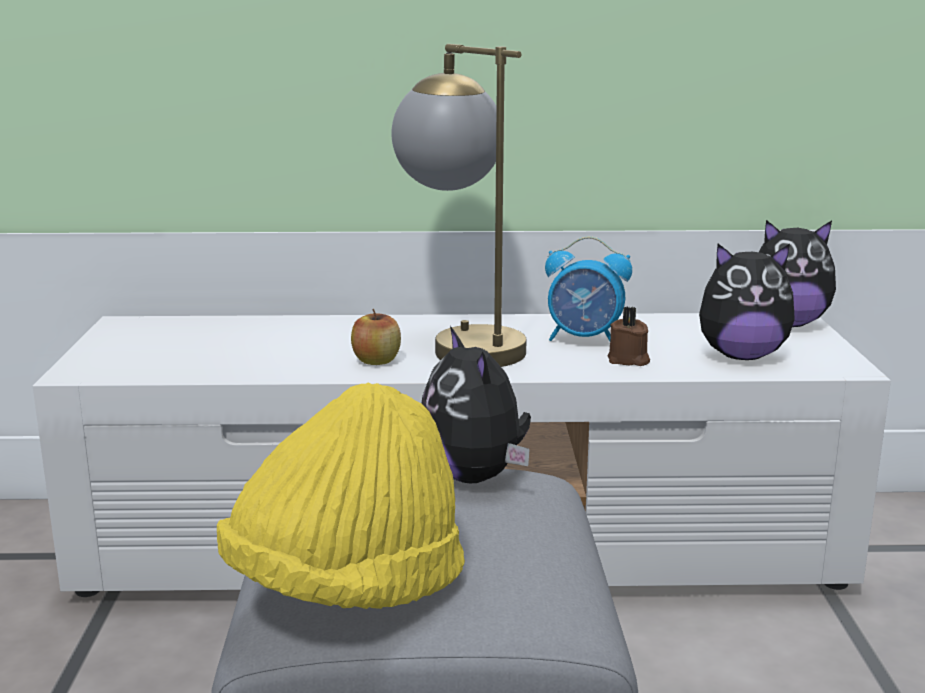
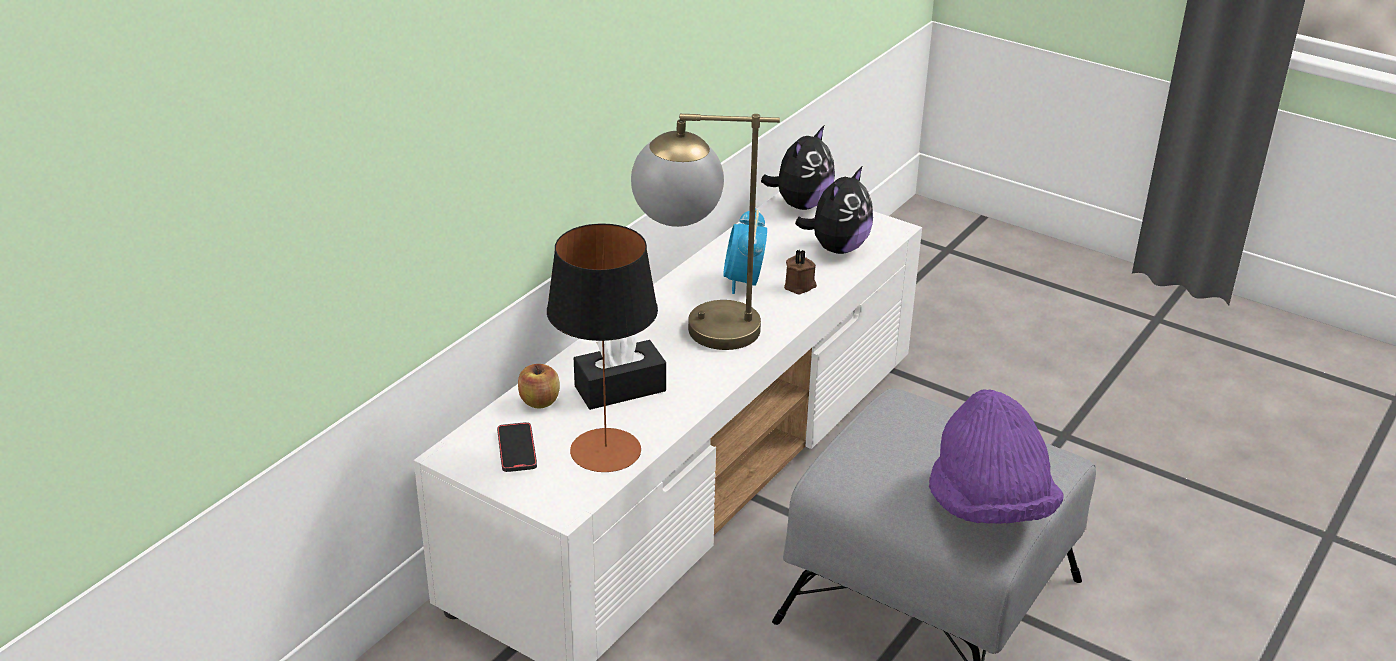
camera: 55 degrees left, 15 degrees up
(155, 338) = (517, 450): none -> phone
(192, 364) = (605, 451): none -> table lamp
(306, 344) = (620, 389): none -> black tissue box
(347, 588) = (989, 506): yellow hat -> purple hat
(376, 361) = (692, 374): apple -> apple (539, 401)
(476, 476) = (889, 414): plush toy -> none
(584, 339) = (744, 282): alarm clock -> alarm clock turned 135 degrees clockwise

